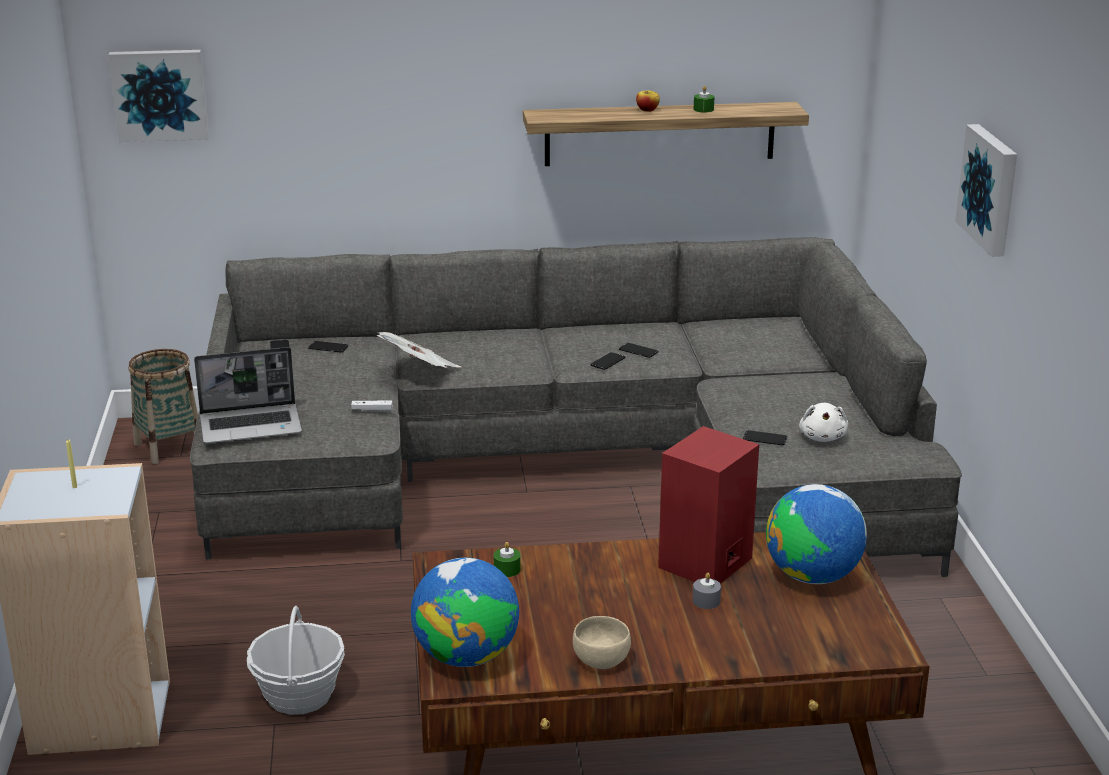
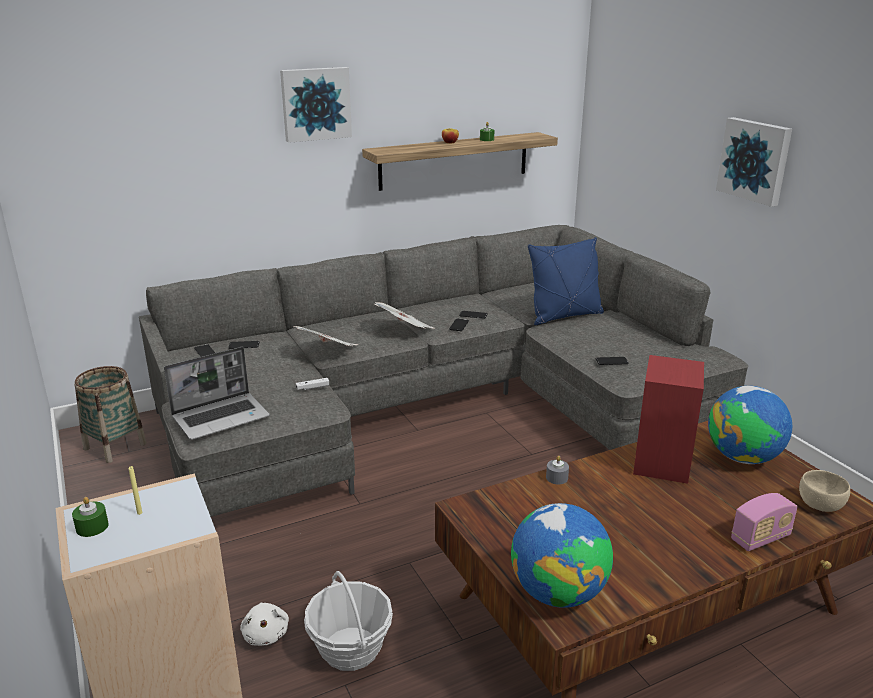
camera: 20 degrees left, 0 degrees up
(160, 94) = (72, 153): picture -> picture (315, 104)
(507, 569) = (523, 501): green candle -> green candle (92, 527)
(533, 358) = (404, 330): none -> newspaper
(602, 660) = (667, 568): beige bowl -> beige bowl (821, 504)
(706, 601) = (692, 494): grey candle -> grey candle (556, 478)
(737, 657) = (760, 538): none -> radio
(765, 370) = (564, 316): none -> blue pillow
(823, 437) = (647, 354): white plush toy -> white plush toy (266, 634)

